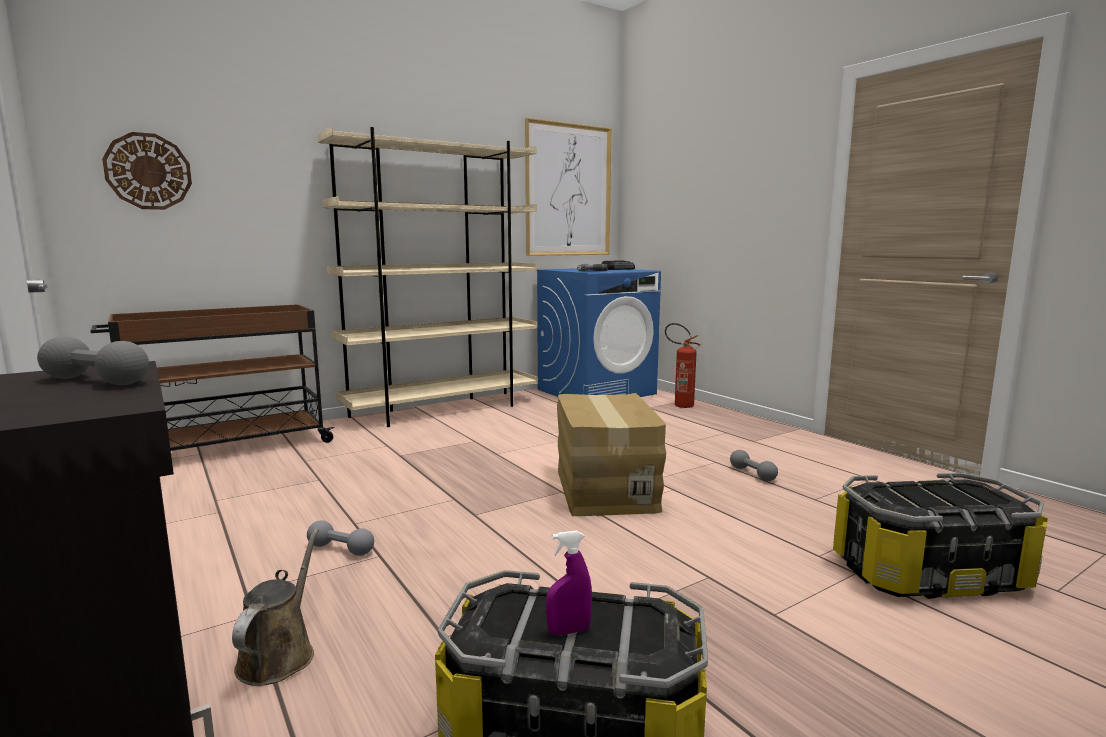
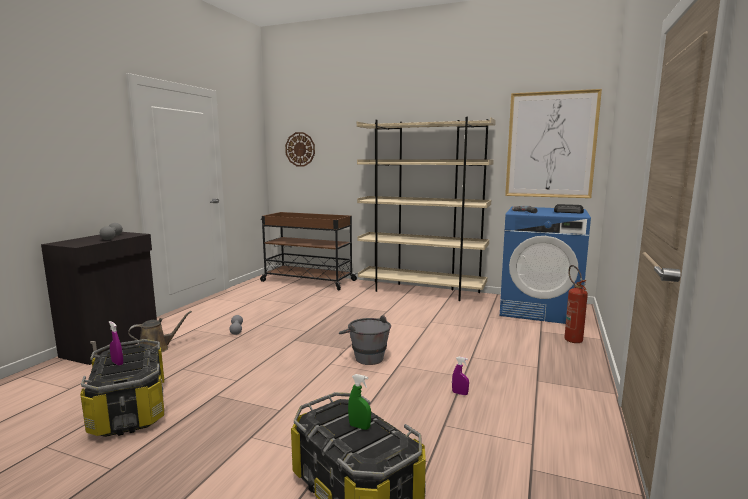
camera: 55 degrees right, 0 degrees up
(604, 488) = (365, 357): cardboard box -> grey bucket
(752, 474) = (459, 393): grey dumbbell -> purple spray bottle
(933, 493) = (359, 427): none -> green spray bottle

